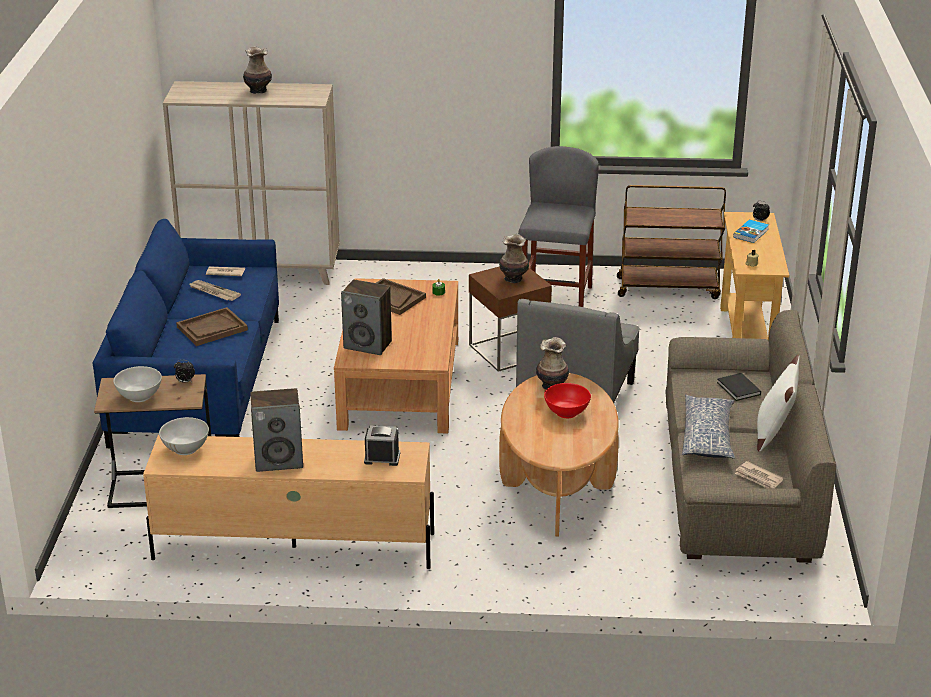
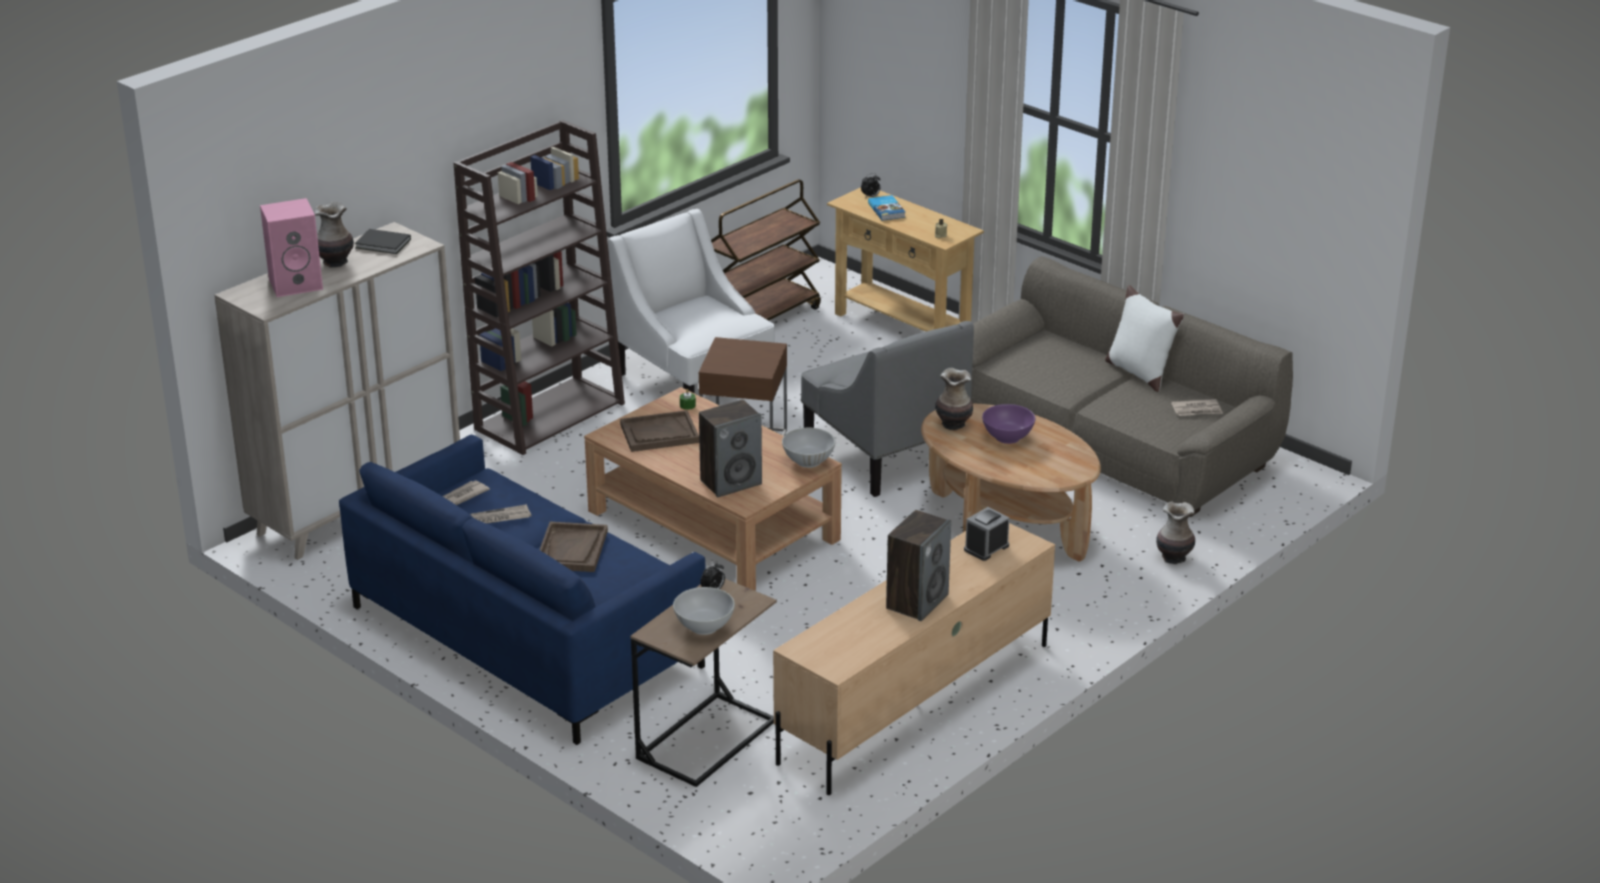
camera: 50 degrees left, 0 degrees up
(186, 448) = (824, 644): white bowl -> white bowl (808, 461)
(217, 92) = (297, 283): none -> pink speaker
(443, 278) = (550, 415): none -> brown bookcase
(513, 278) = (744, 355): vase -> vase (1173, 557)
(556, 301) = (694, 381): grey stool -> white armchair
(567, 412) = (1008, 437): red bowl -> purple bowl
(708, 436) = (1106, 401): pillow -> none
(738, 389) = (1054, 354): black book -> black book (384, 244)

